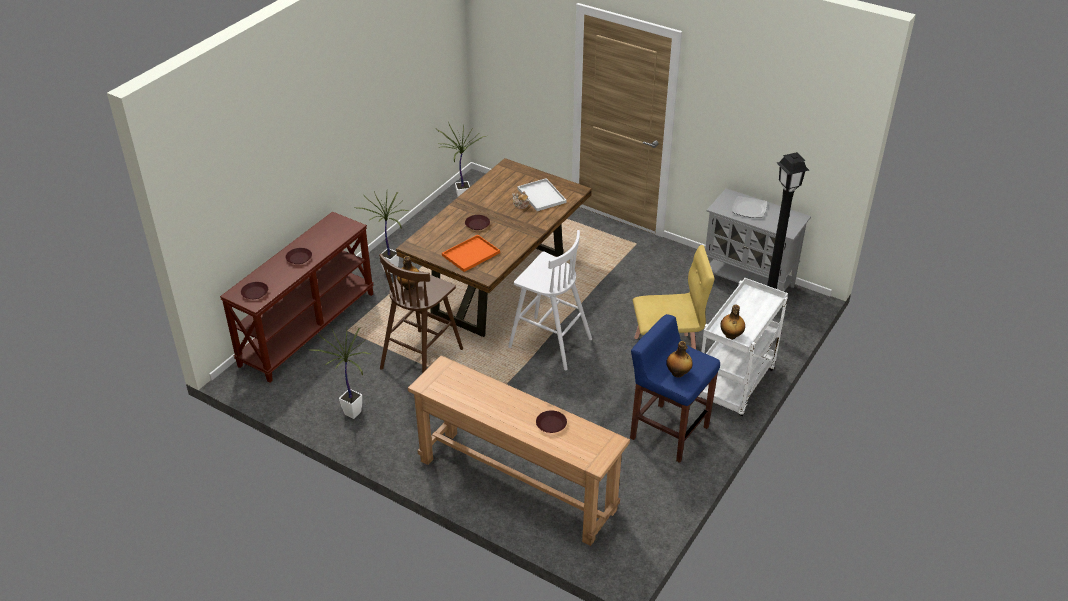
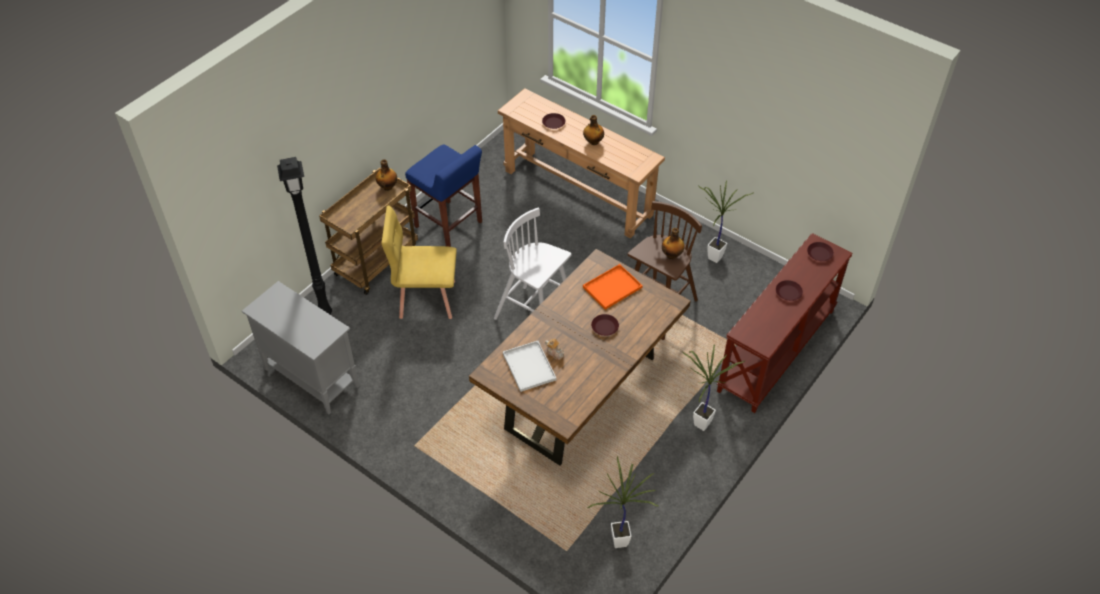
camera: 175 degrees left, 10 degrees up
(678, 373) = (444, 161): bottle -> bottle (593, 141)
(735, 386) = (376, 261): white cart -> brown cart
(749, 208) = (303, 325): plate -> none

